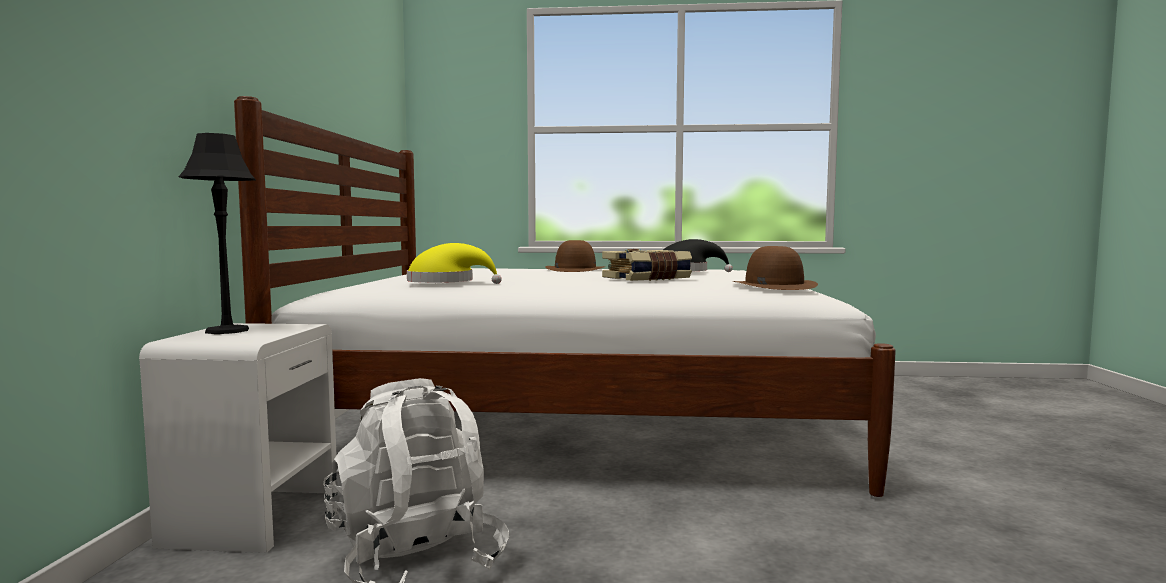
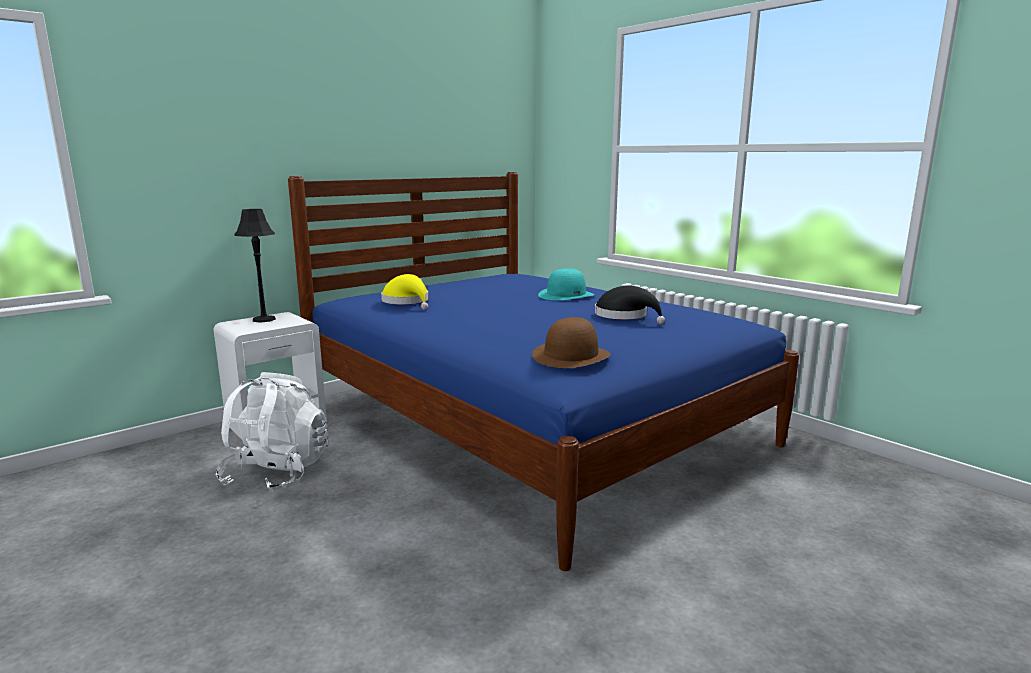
camera: 45 degrees right, 10 degrees up
(575, 269) = (566, 295): brown hat -> turquoise hat
(579, 421) = (529, 424): white bed -> blue bed
(647, 279) = (529, 324): book -> none

